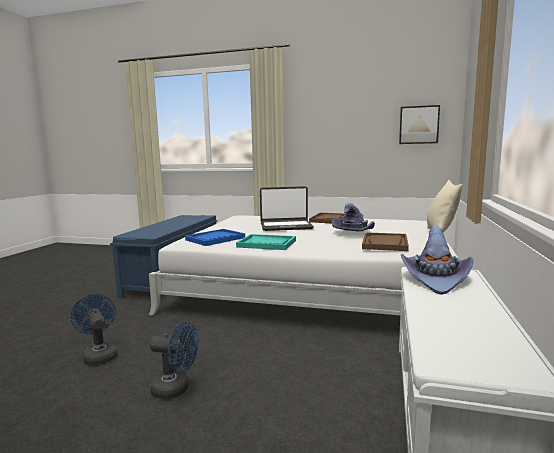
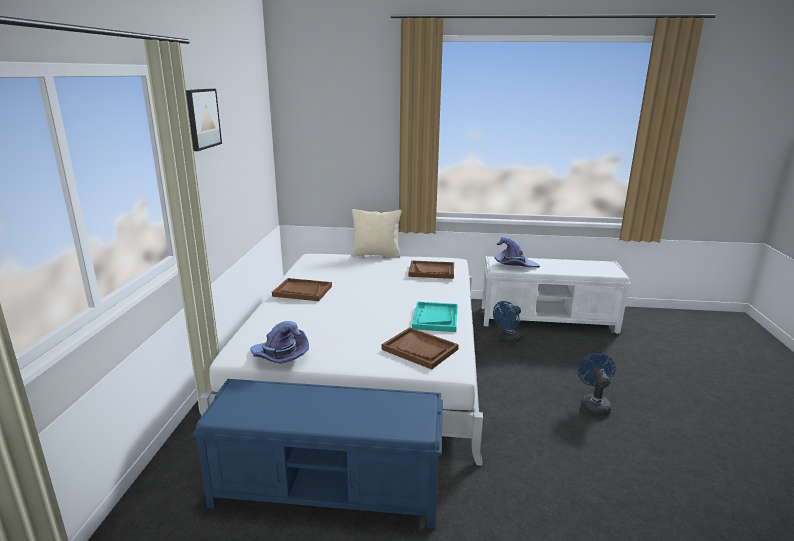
camera: 100 degrees left, 10 degrees up
(99, 355) = (585, 468): blue fan -> blue fan (507, 339)
(215, 239) = (420, 349): blue tray -> brown tray
(286, 226) = (348, 312): laptop -> none
(354, 233) = (384, 281): purple hat -> purple hat (279, 357)
(418, 125) = (259, 155): picture -> picture (201, 118)

